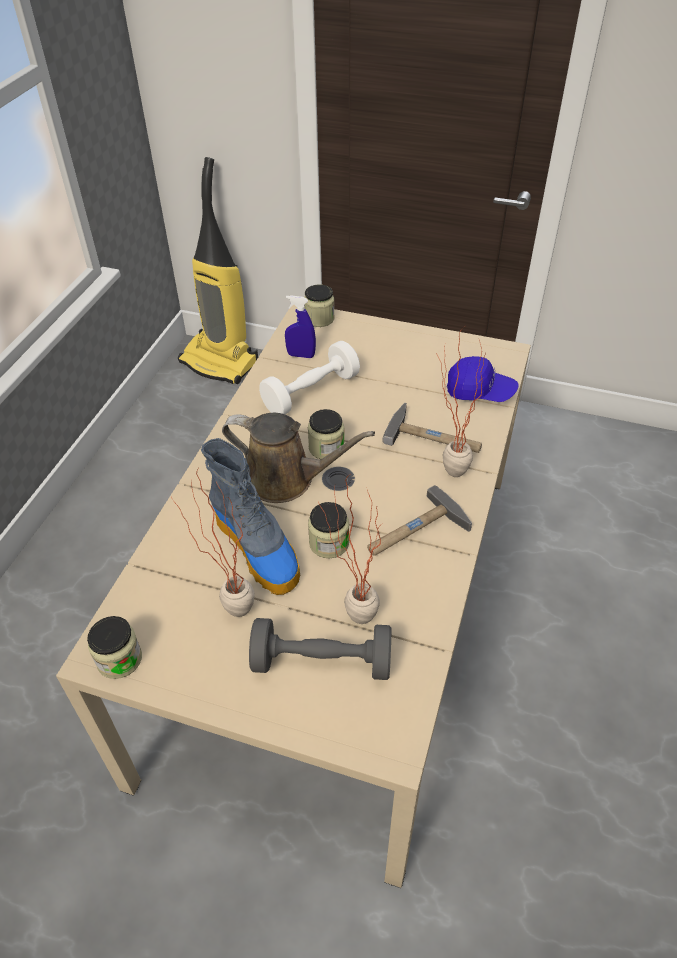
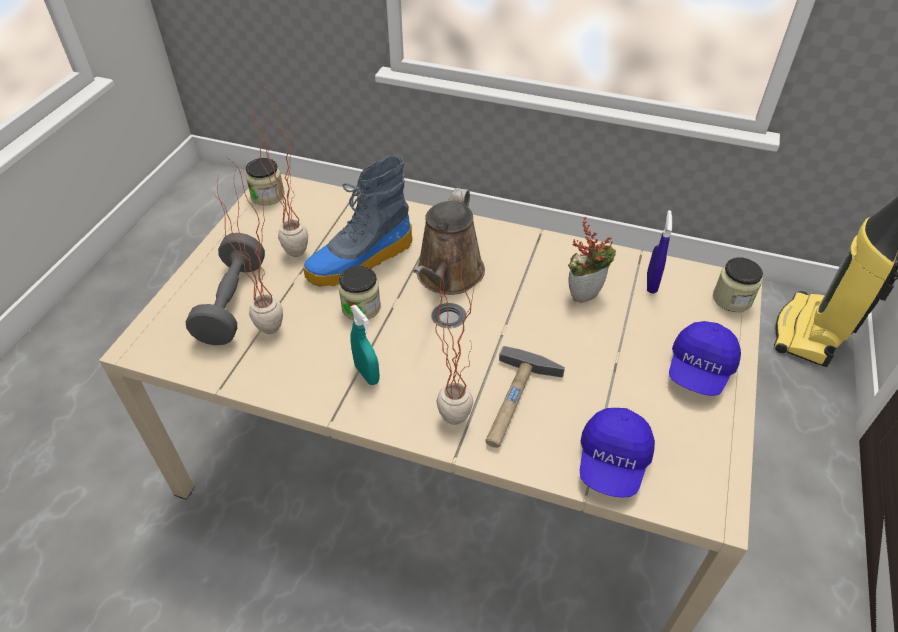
camera: 90 degrees right, 0 degrees up
(311, 392) = (584, 293): white dumbbell -> potted plant
(326, 448) = (493, 305): jar -> none
(392, 343) = (699, 370): none -> blue cap
(415, 532) = (367, 374): hammer -> turquoise spray bottle

